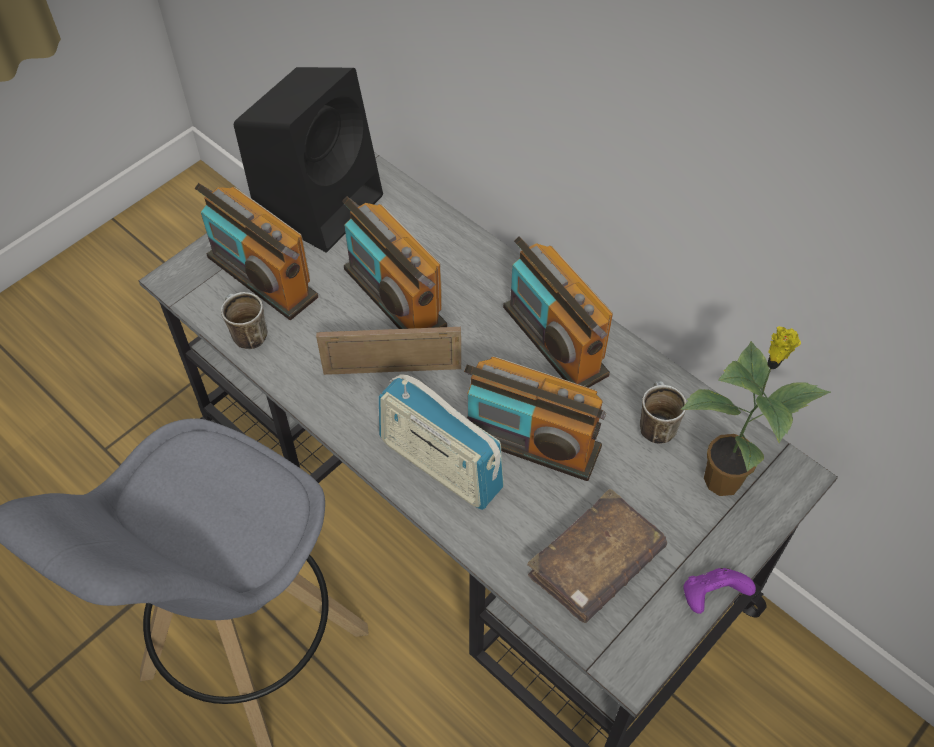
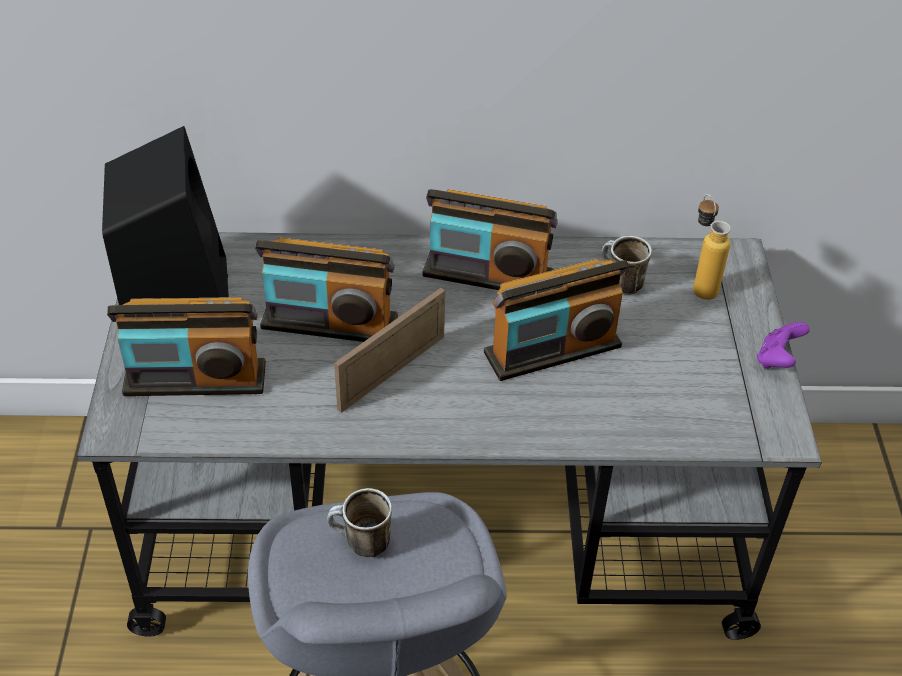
camera: 45 degrees left, 10 degrees down
(245, 335) = (236, 429): mug -> mug (360, 544)
(440, 465) = (510, 409): radio -> none
(595, 563) = (688, 393): brown book -> none
(724, 477) = (699, 285): potted plant -> bottle

